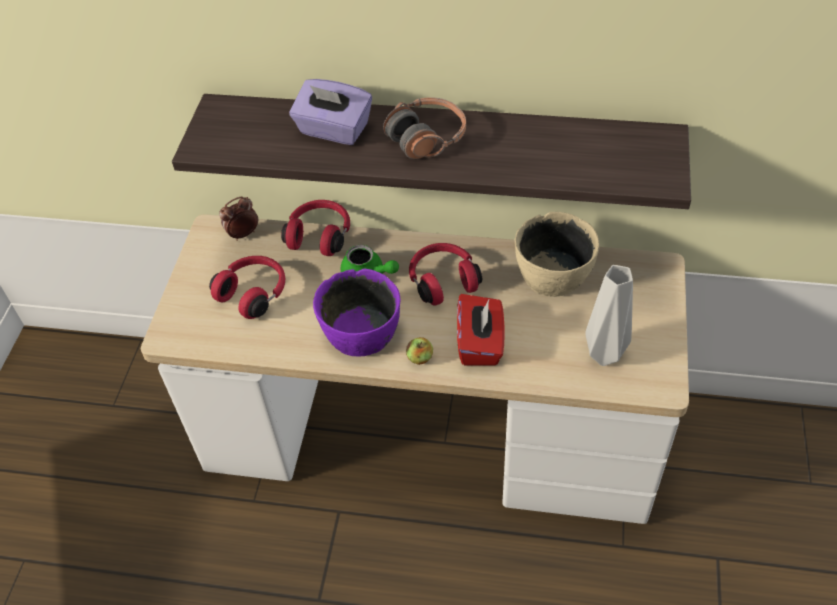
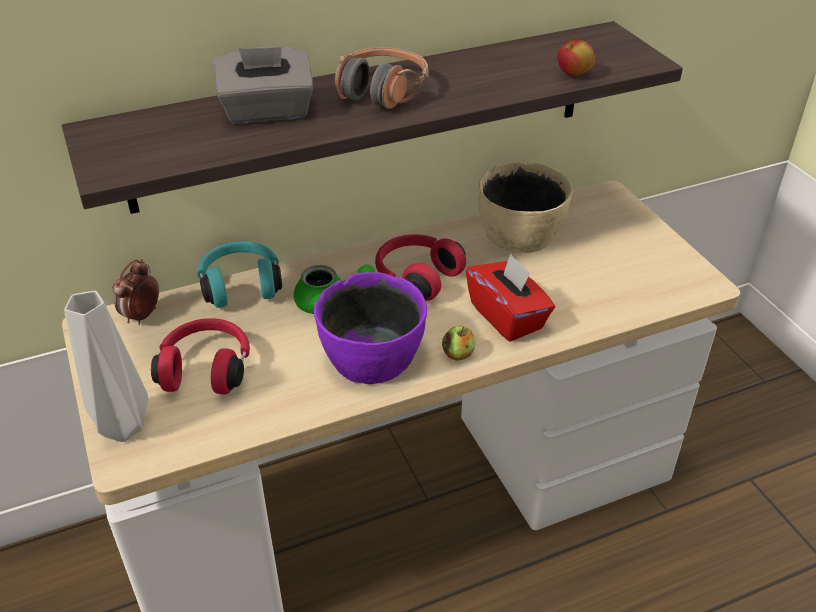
camera: 35 degrees left, 10 degrees down
(320, 235) = (241, 285): red headphones -> turquoise headphones
(333, 130) = (267, 112): purple tissue box -> grey tissue box
(588, 175) = (574, 75): none -> apple
(605, 356) = (633, 280): grey vase -> grey vase (124, 429)

